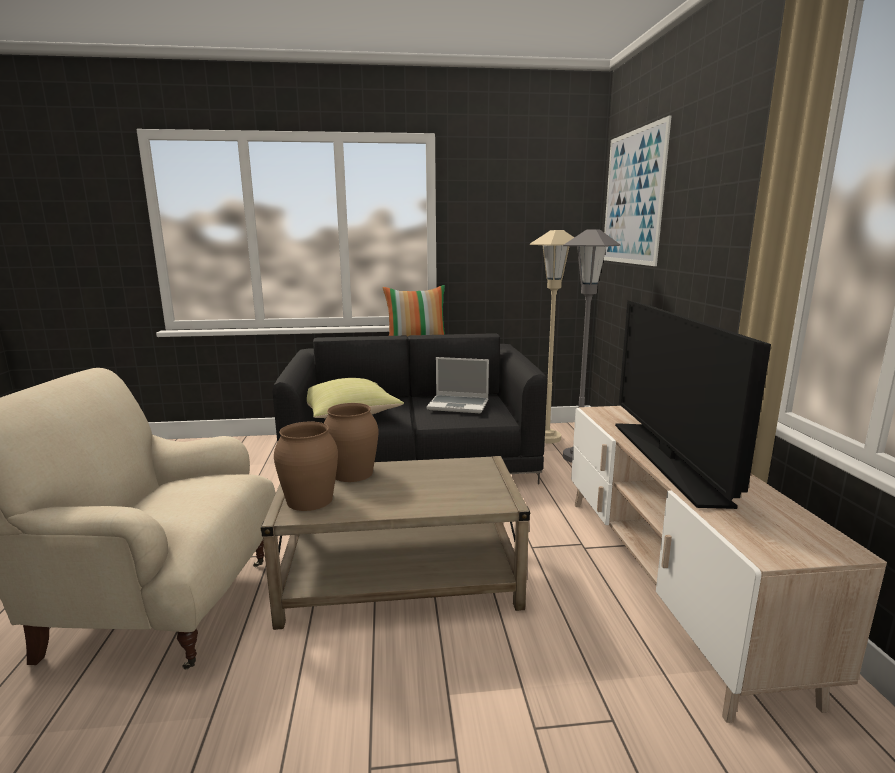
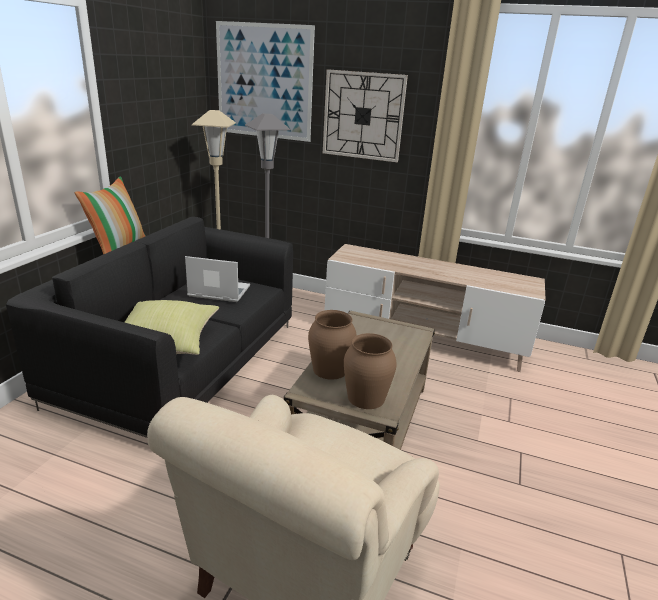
camera: 65 degrees left, 10 degrees up
(459, 405) = (218, 292): laptop -> laptop turned 120 degrees counterclockwise
(667, 461) = (433, 272): television -> none
(700, 224) = (363, 116): none -> wall clock

